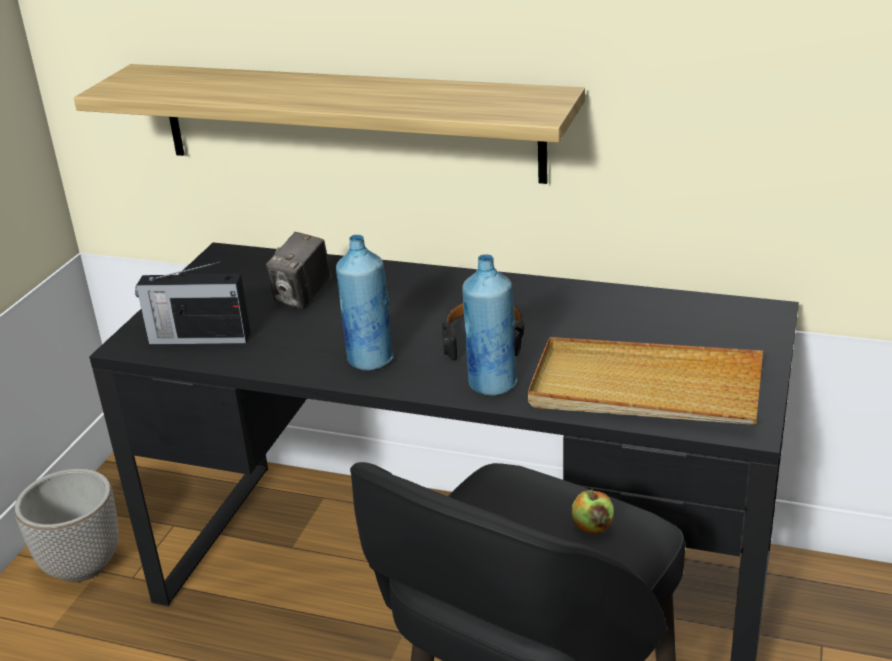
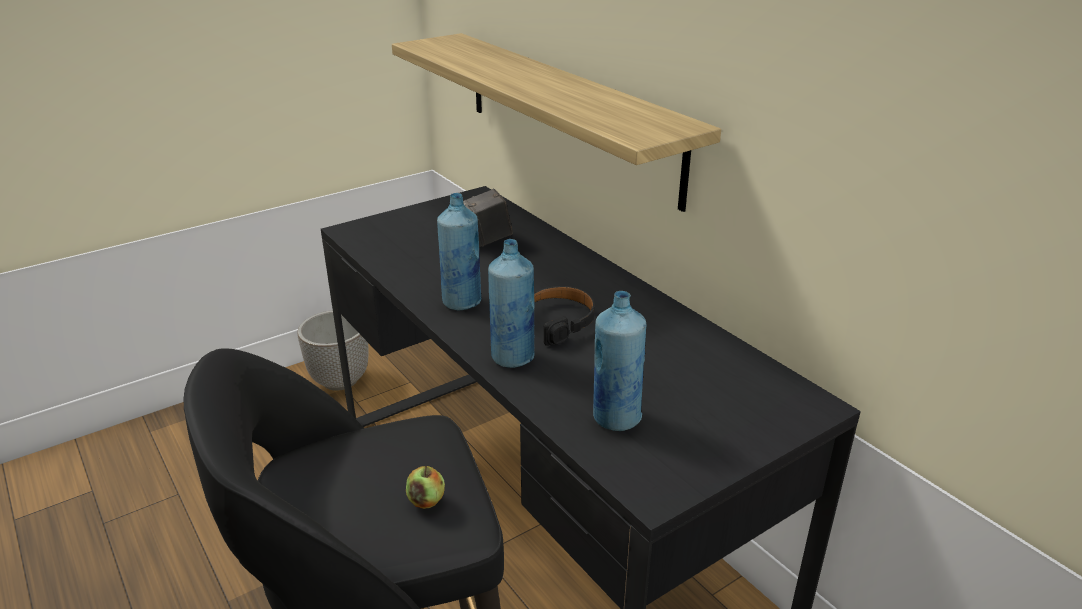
camera: 35 degrees right, 0 degrees up
(198, 338) = (388, 242): radio -> none
(645, 389) = (616, 418): beige tray -> blue bottle

